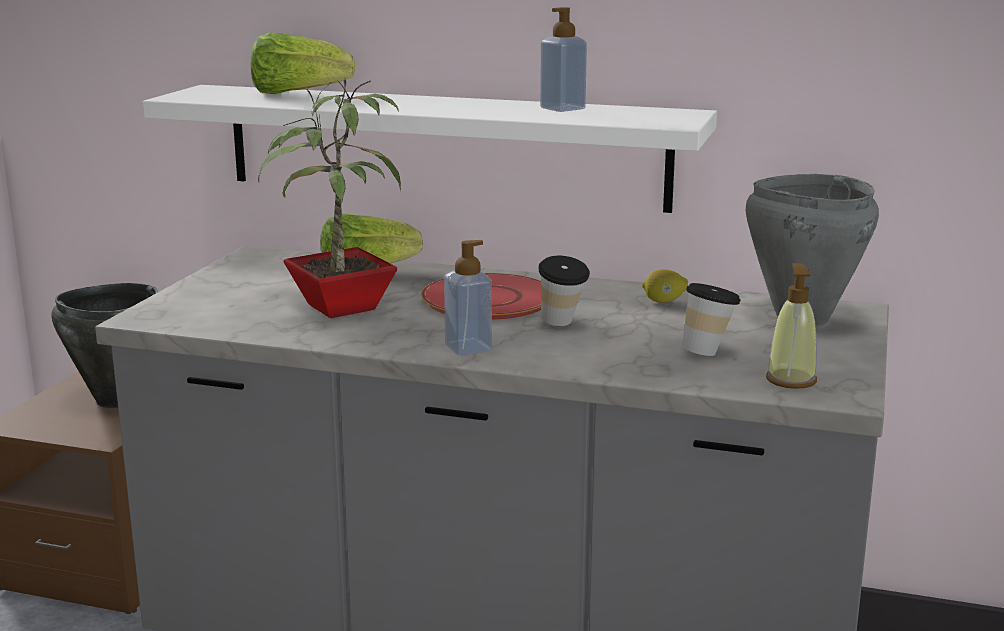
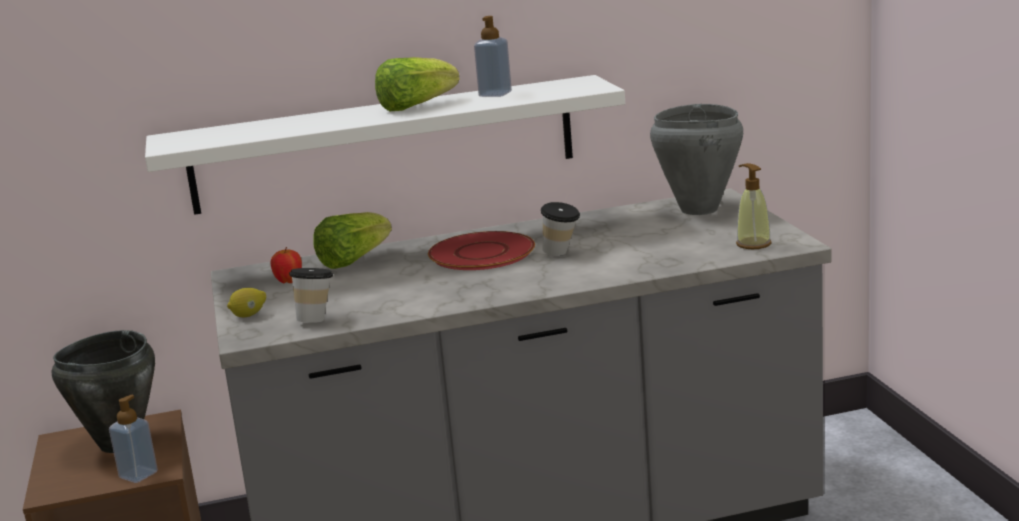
camera: 30 degrees left, 0 degrees up
(277, 275) = (288, 281): none -> apple
(297, 93) = (260, 125): lettuce -> lettuce (415, 106)
(337, 309) = (386, 289): potted plant -> none
(468, 348) = (530, 284): soap dispenser -> soap dispenser (138, 475)
(664, 301) = (599, 223): lemon -> lemon (249, 315)
(708, 352) = (680, 243): cup -> cup (316, 319)

